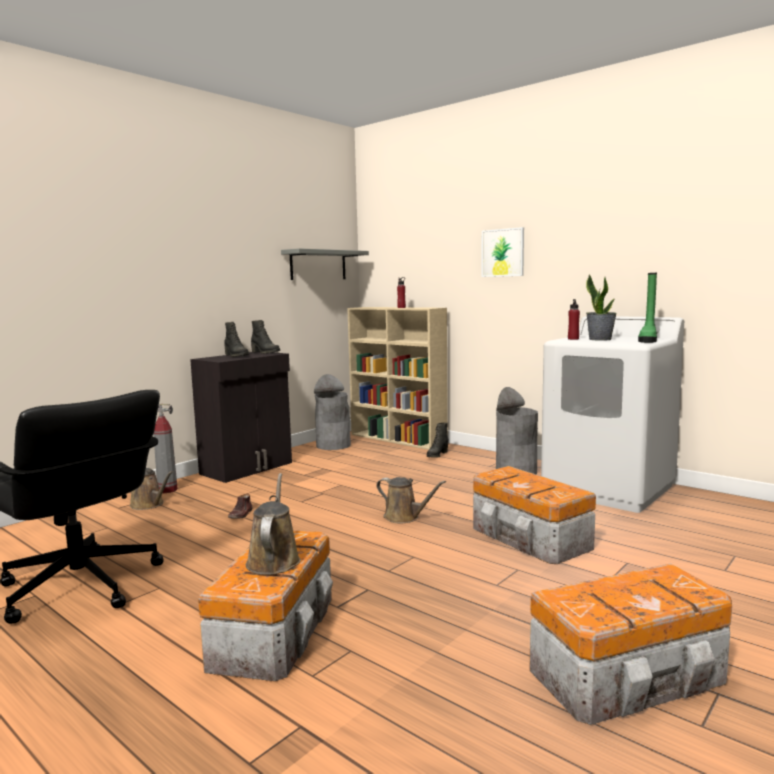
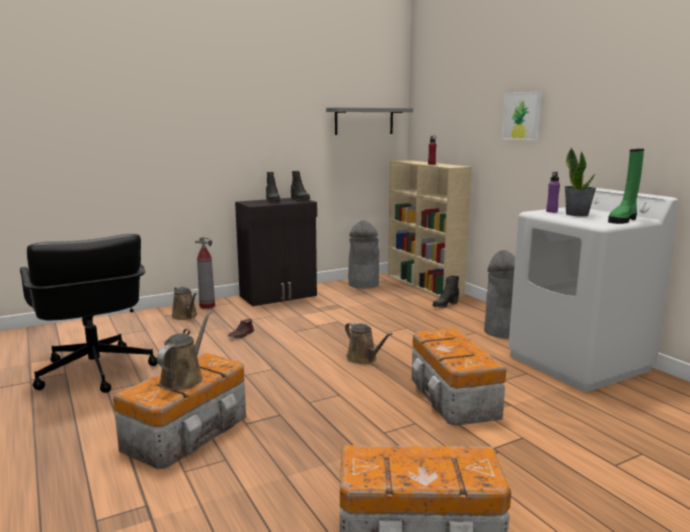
camera: 20 degrees right, 5 degrees up
(573, 339) = (551, 211): red bottle -> purple bottle

